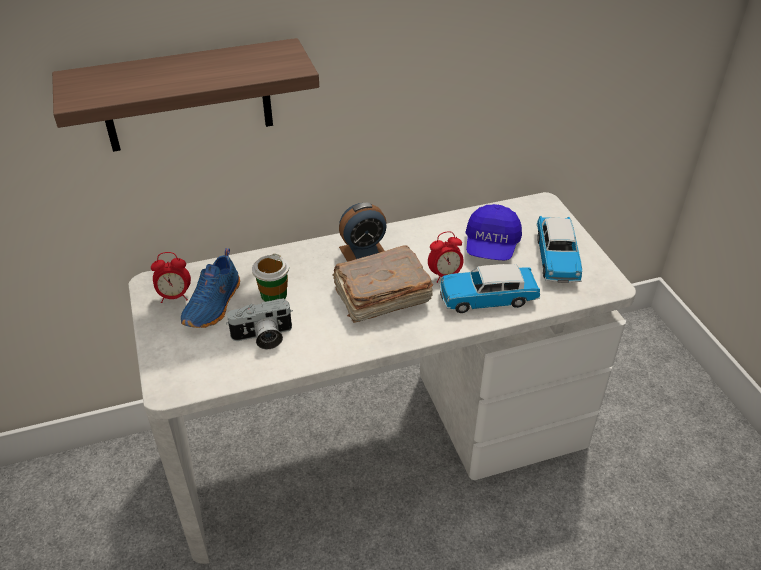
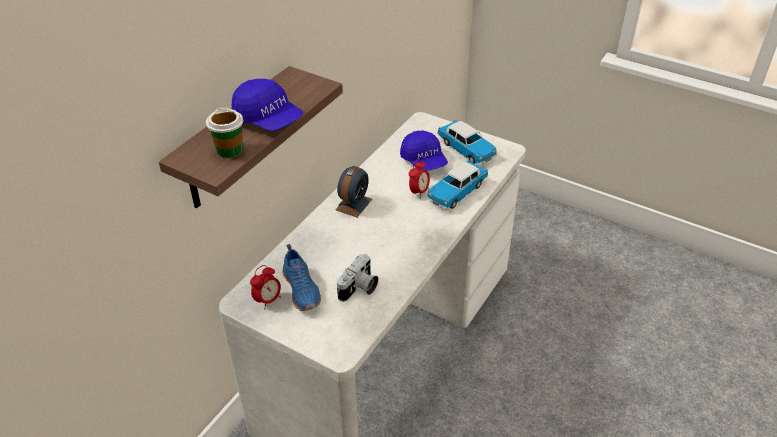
camera: 40 degrees left, 0 degrees up
(194, 77) = (268, 119): none -> blue cap
(273, 294) = (332, 261): cup -> cup (229, 150)
(380, 297) = (398, 225): brown book -> none

